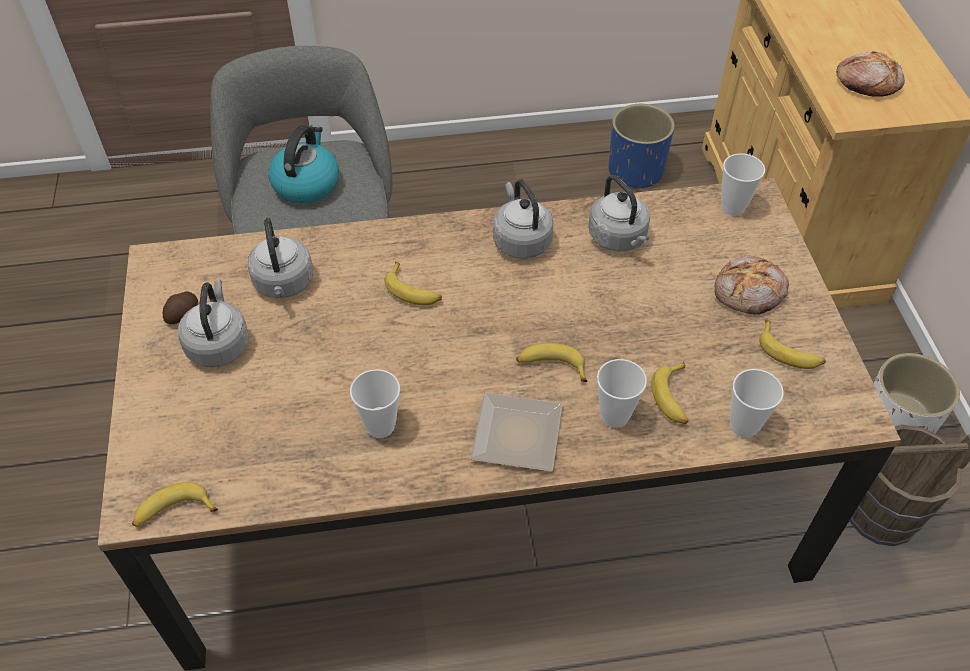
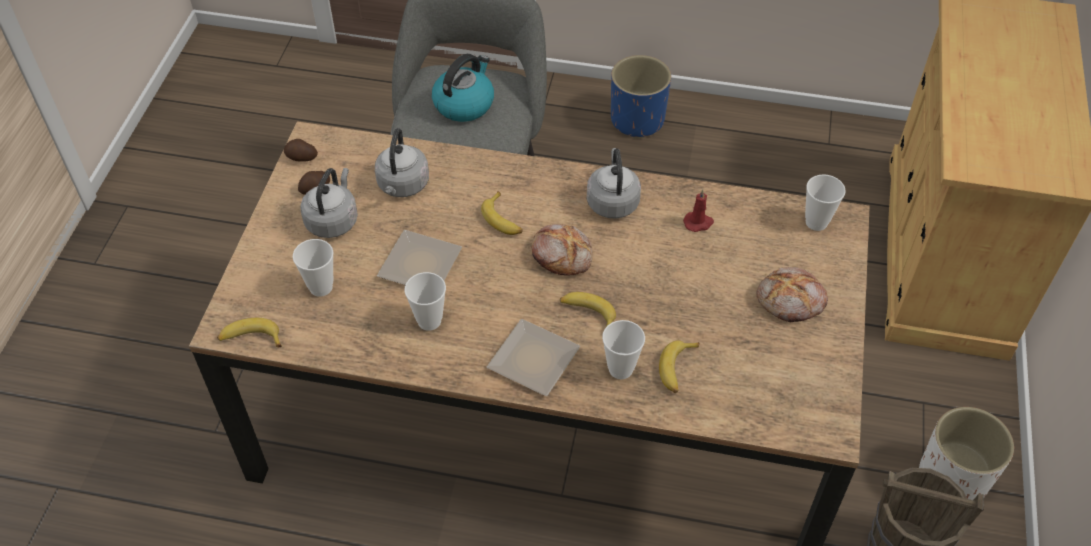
camera: 20 degrees right, 0 degrees up
(151, 284) = (301, 158): none -> potato
(340, 364) = (419, 262): none -> plate
(619, 239) = (698, 222): grey kettle -> red candle
(635, 171) = (812, 165): blue planter -> blue planter (637, 120)
(744, 426) = (726, 410): cup -> cup (321, 287)
(789, 352) = (799, 361): banana -> none
(866, 83) = (1000, 139): bread -> bread (562, 255)

